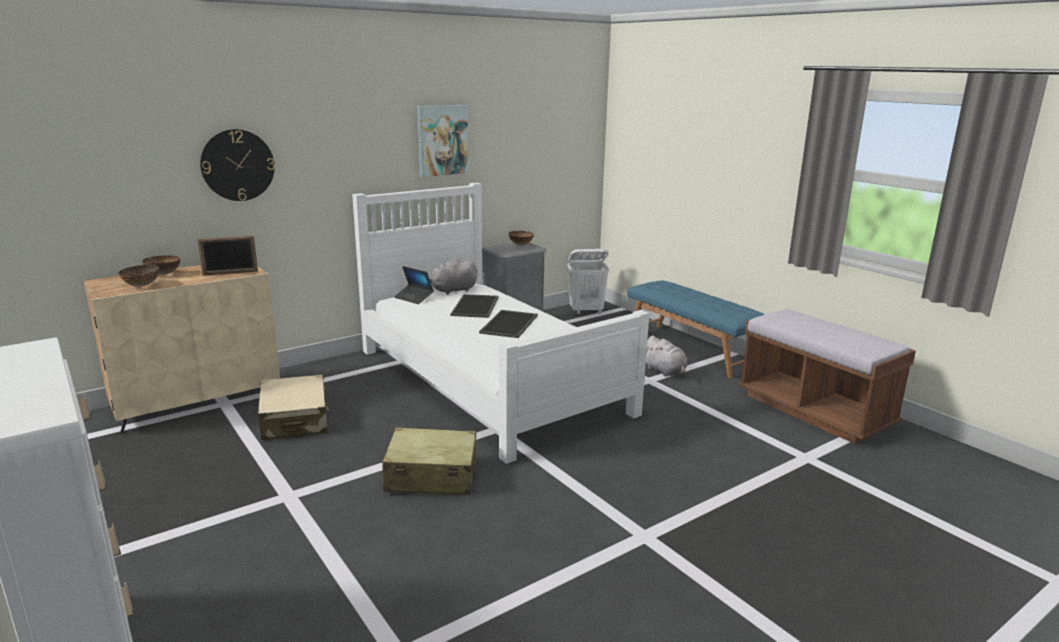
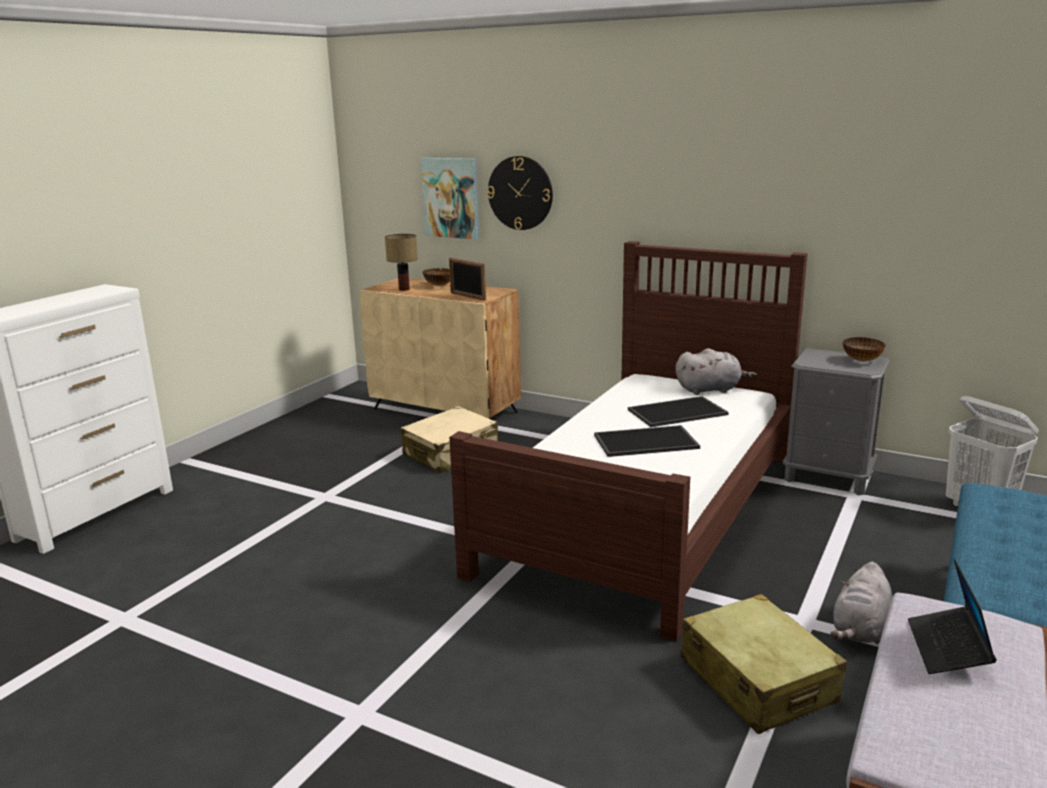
camera: 65 degrees right, 0 degrees up
(141, 285) = (404, 289): bowl -> table lamp
(414, 298) = (654, 382): laptop -> laptop (948, 649)
(431, 476) = (400, 545): beige suitcase -> beige suitcase (757, 680)
(442, 140) = (761, 187): picture -> picture (451, 198)
(452, 290) = (710, 389): grey plush toy -> grey plush toy turned 135 degrees clockwise
(488, 380) = (645, 509): white bed -> brown bed

